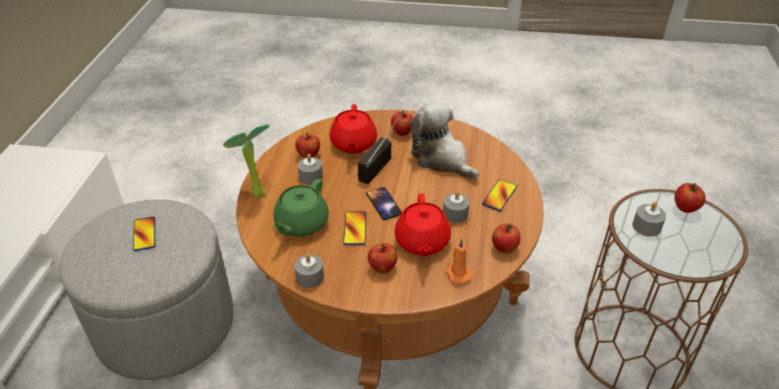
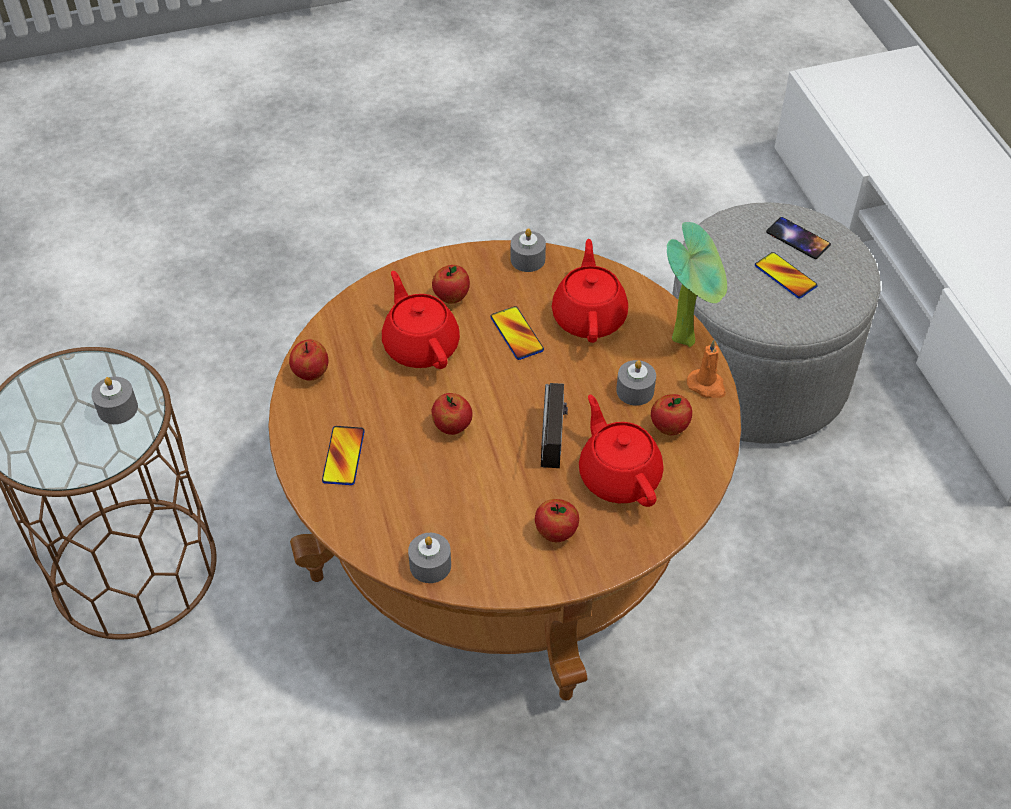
camera: 155 degrees right, 10 degrees up
(301, 224) = (589, 316): green teapot -> red teapot
(383, 204) = (503, 383): phone -> phone (798, 238)
(442, 159) = (460, 496): plush toy -> none
(455, 214) = (396, 402): grey candle -> grey candle (430, 565)
(457, 273) = (358, 320): orange candle -> orange candle (707, 385)
(685, 208) = (58, 459): apple -> apple (452, 426)

